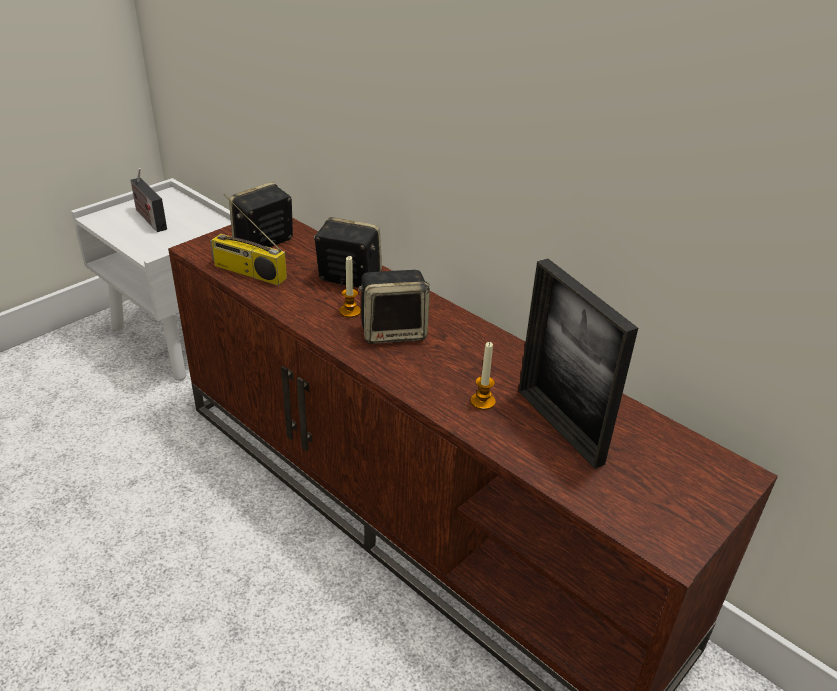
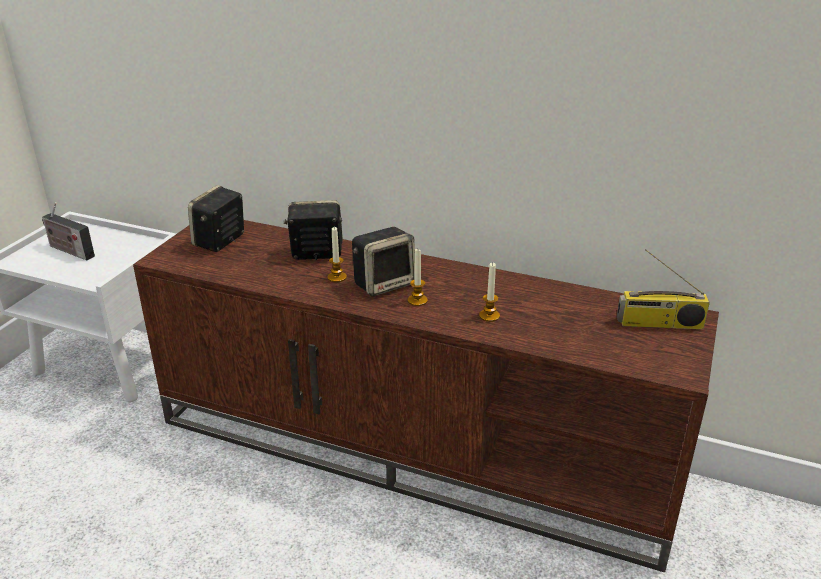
camera: 20 degrees left, 5 degrees down
(248, 272) = (224, 267): radio -> radio (659, 324)
(415, 361) = (417, 300): none -> candle
(559, 426) = (556, 318): picture frame -> none

